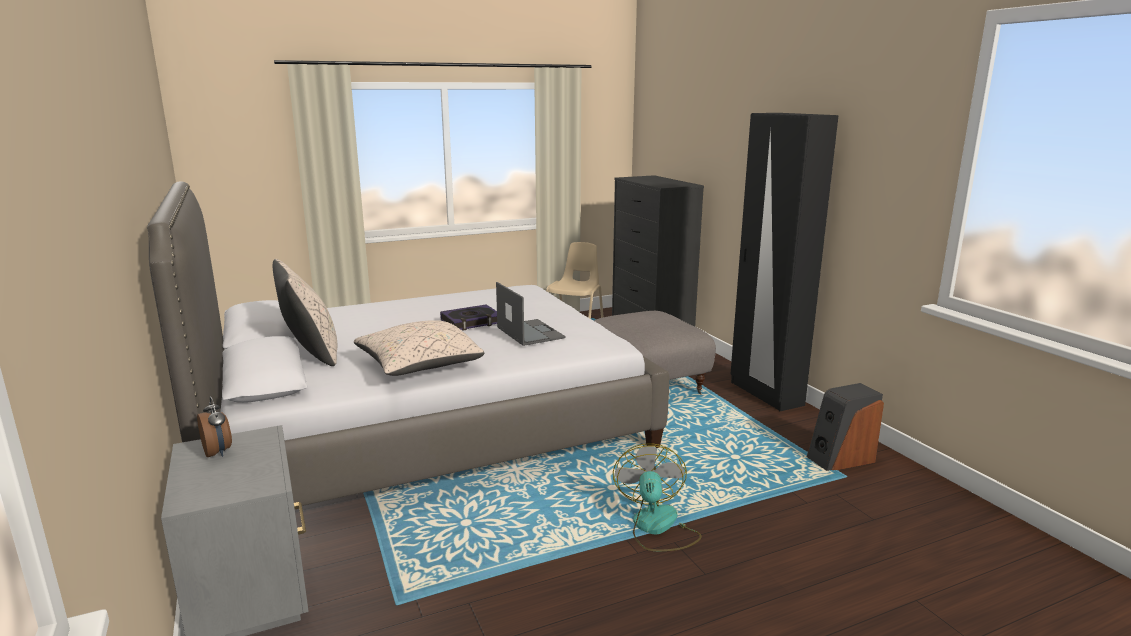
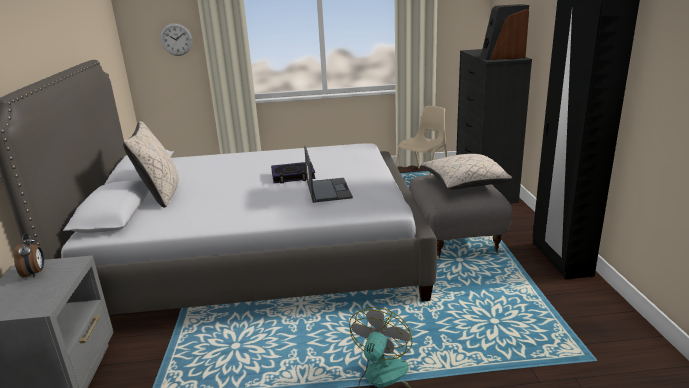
camera: 20 degrees right, 5 degrees up
(256, 160) = (176, 39): none -> wall clock
(419, 366) = (222, 214): beige pillow -> beige pillow (464, 184)
(840, 459) = (599, 340): speaker -> speaker (502, 57)

